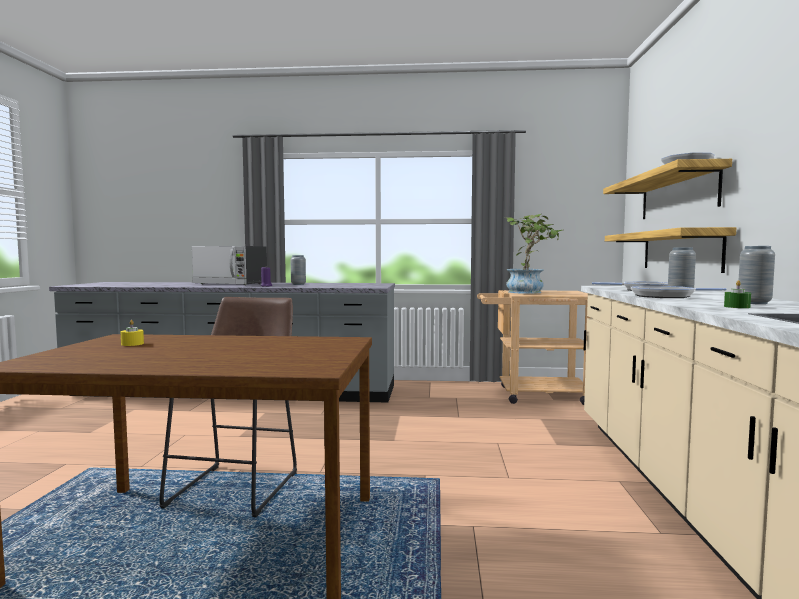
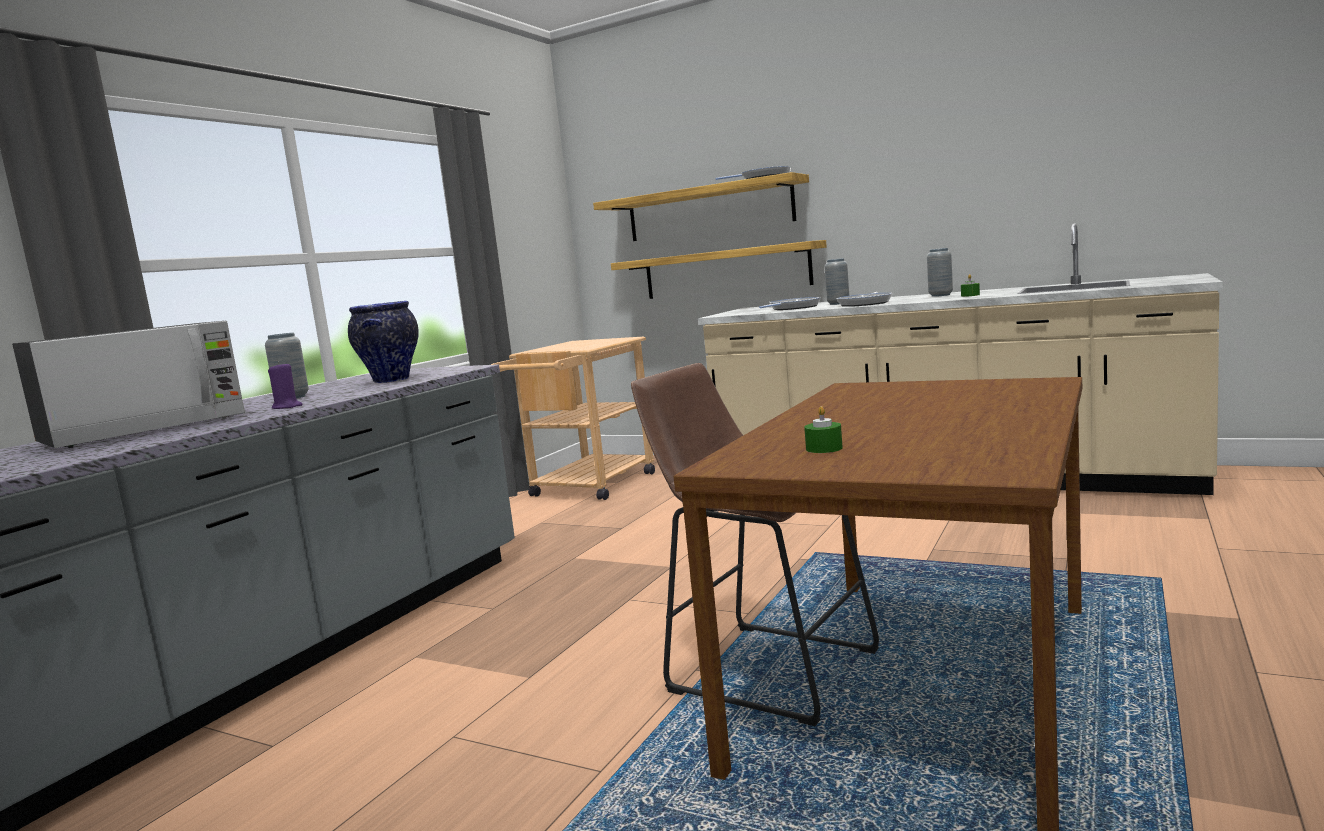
camera: 65 degrees left, 5 degrees up
(132, 344) = (824, 448): yellow candle -> green candle
(337, 285) = (391, 381): none -> vase
(529, 292) = (572, 346): potted plant -> none

